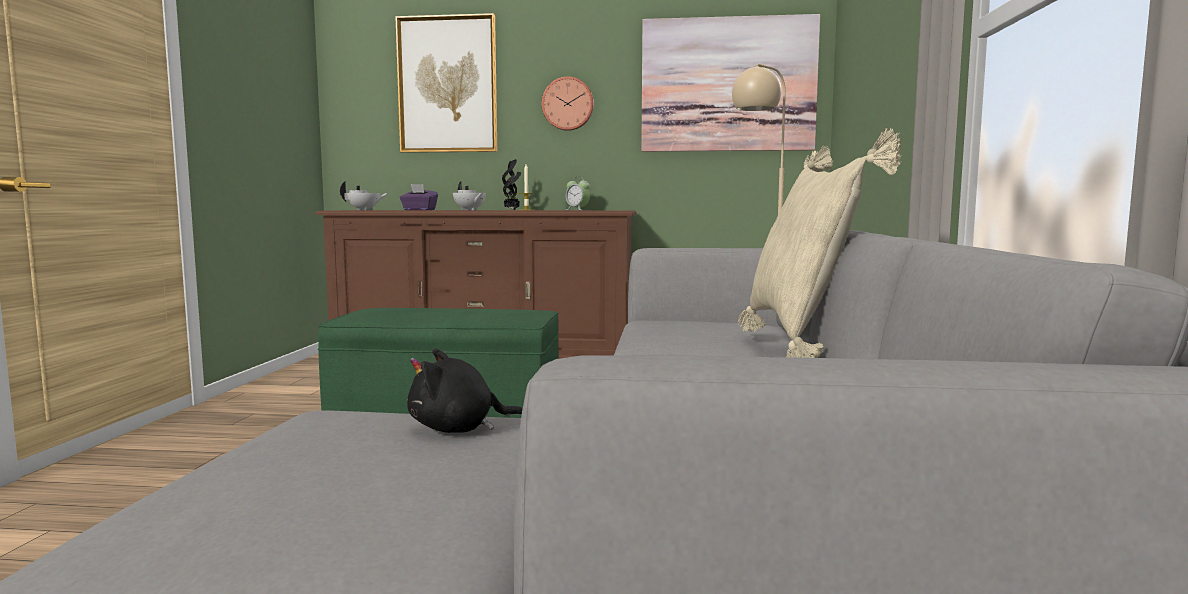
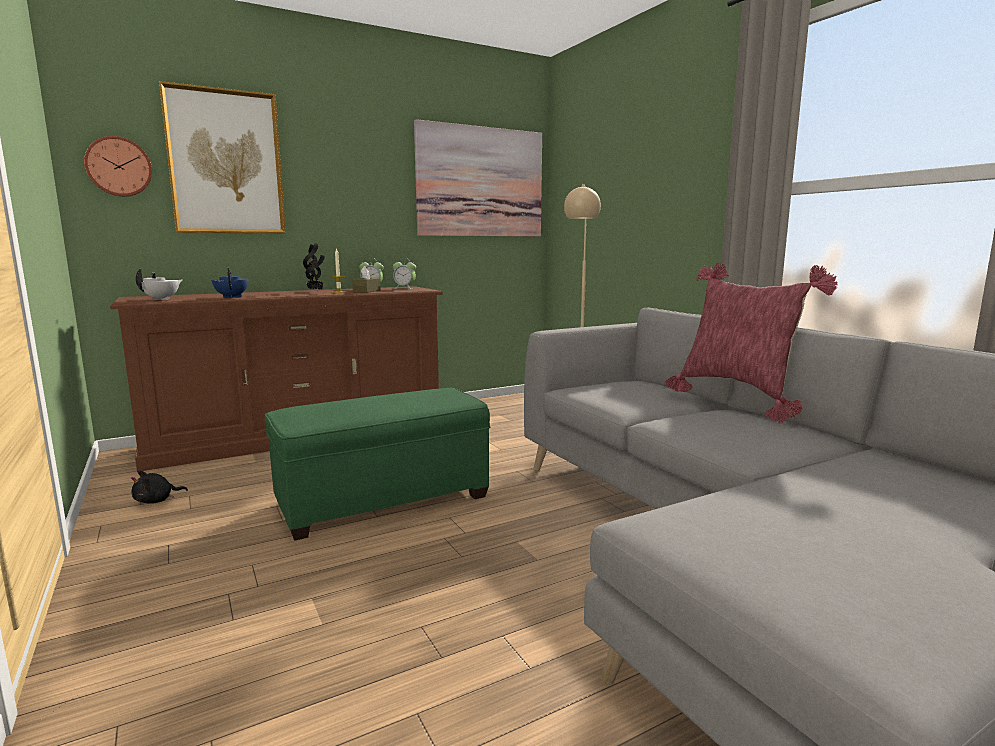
camera: 35 degrees left, 5 degrees up
(419, 210) = (232, 297): purple tissue box -> blue teapot
(459, 429) = (760, 508): black plush toy -> black plush toy (156, 501)
(469, 210) = (284, 294): white teapot -> none
(554, 210) = (367, 291): none -> brown tissue box
(568, 104) = (352, 190): wall clock -> wall clock (119, 167)
(608, 210) = (404, 288): none -> alarm clock
(805, 356) = (738, 405): beige pillow -> red pillow

